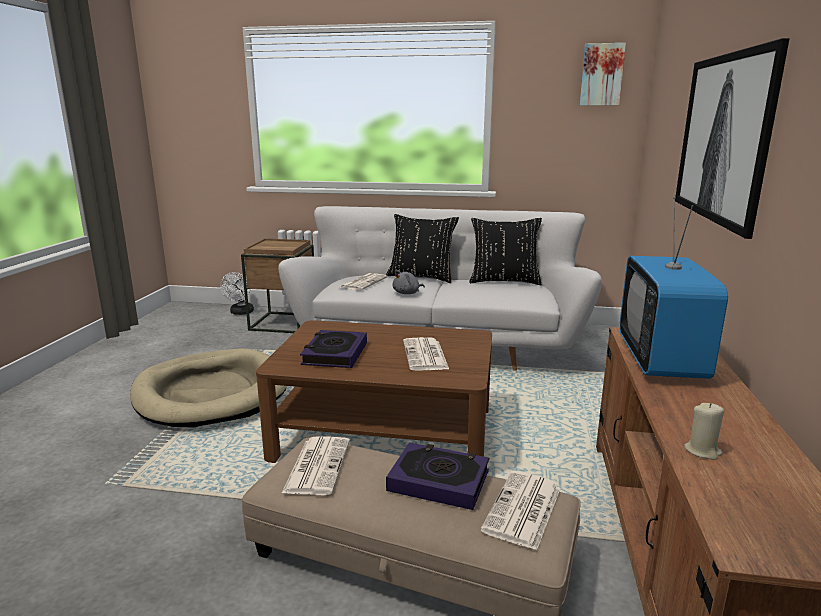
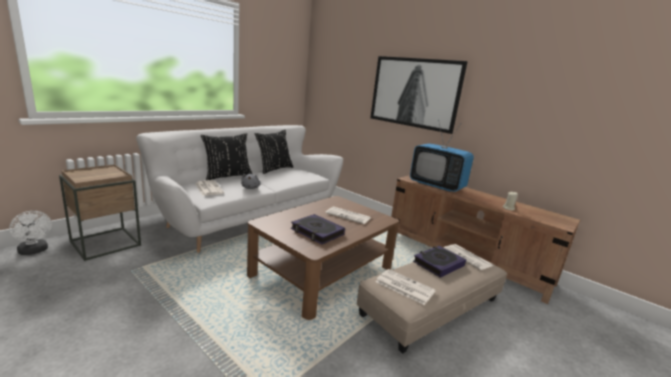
camera: 60 degrees left, 0 degrees up
(211, 393) = (175, 313): beige dog bed -> none
(601, 75) = (290, 48): picture -> none

